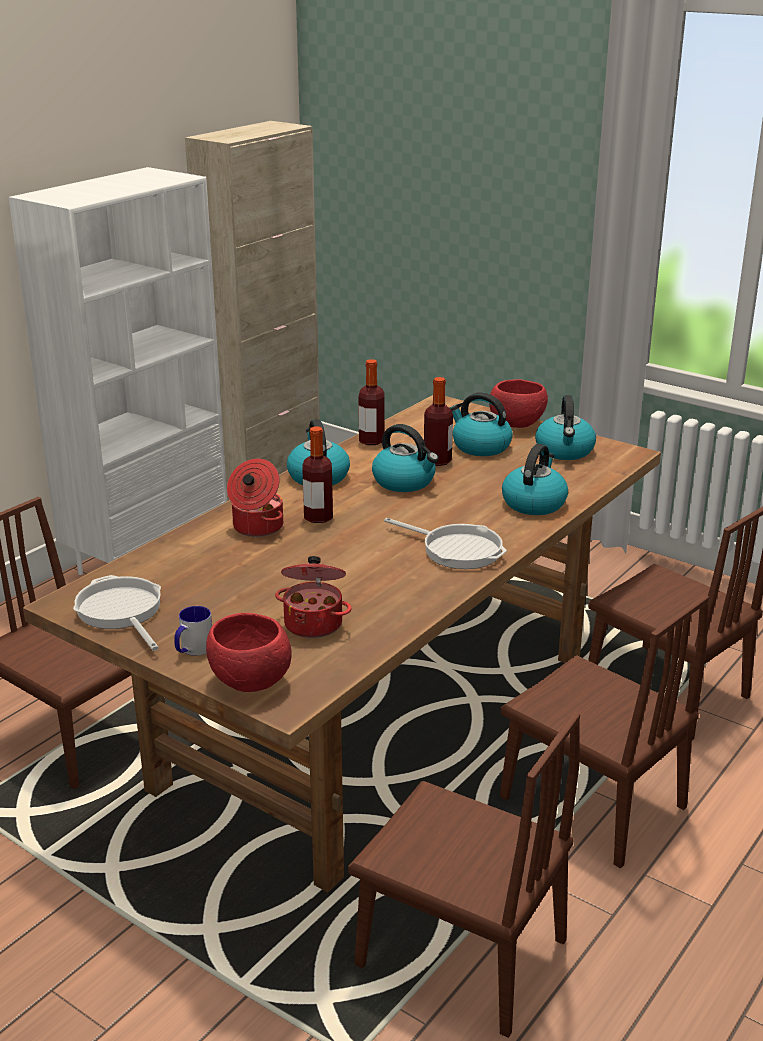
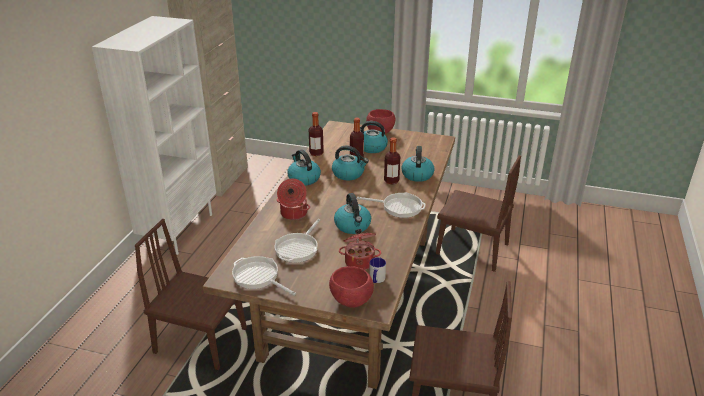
camera: 20 degrees left, 5 degrees up
(193, 650) = (310, 290): mug -> mug (376, 280)
(223, 581) = (298, 248): none -> frying pan
(318, 517) = (320, 202): bottle -> bottle (391, 181)
(565, 451) = (412, 143): kettle -> kettle (353, 226)
(592, 803) = (469, 312): brown chair -> none

